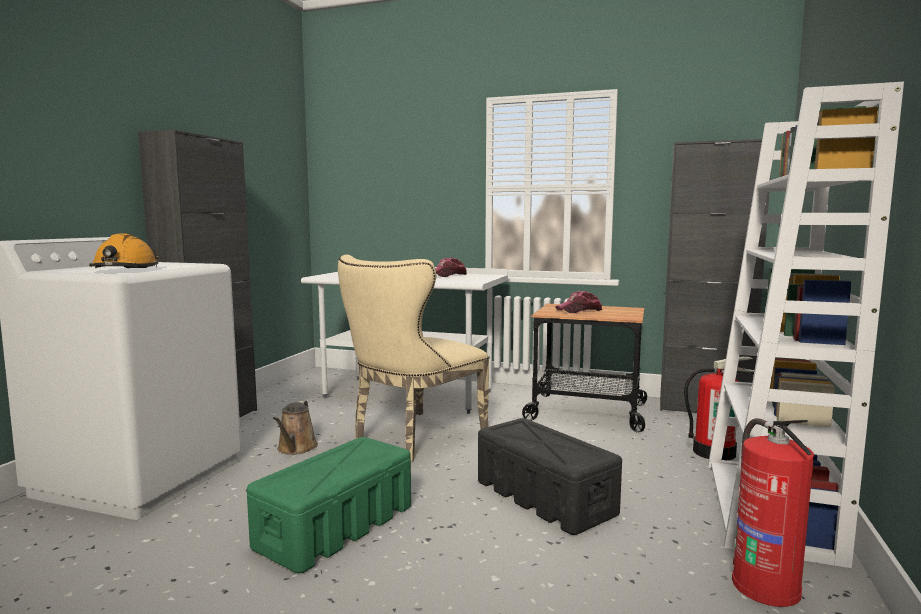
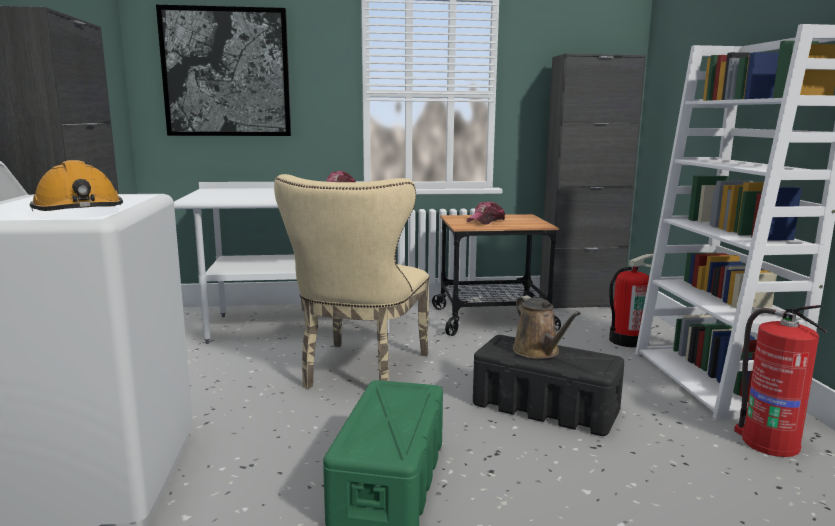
camera: 25 degrees left, 5 degrees up
(296, 449) = (243, 408): brown watering can -> brown watering can (538, 351)
(377, 175) = (226, 72): none -> picture

